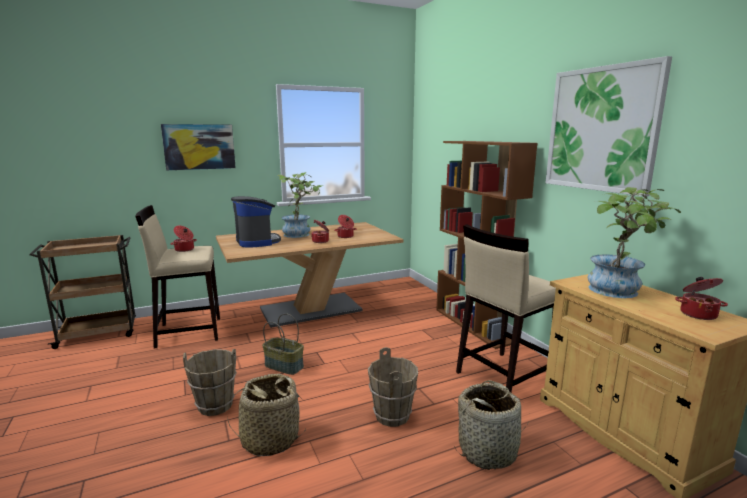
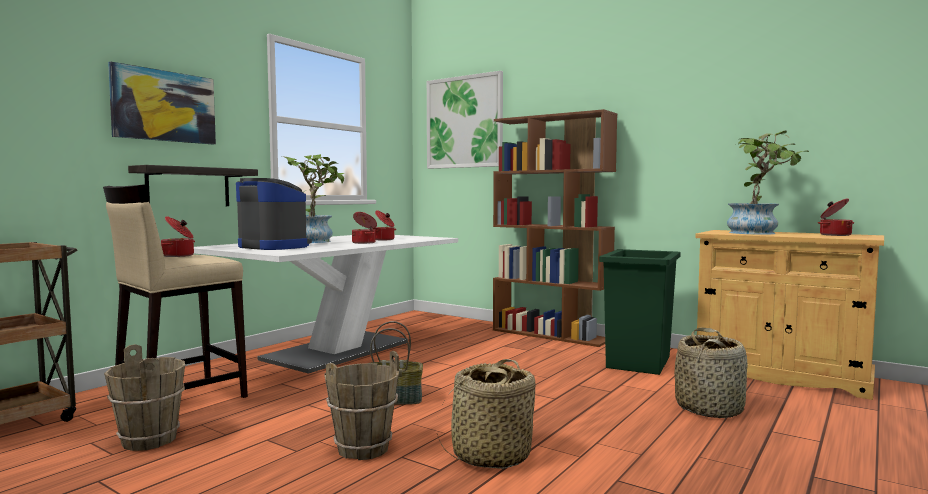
camera: 30 degrees left, 10 degrees down
(219, 197) = (188, 187): none -> shelf
(310, 309) = (337, 351): brown dining table -> white dining table
(392, 415) = (588, 407): brown bucket -> brown bucket (150, 440)
(502, 376) = (637, 362): beige stool -> green trash can
(601, 129) = (692, 93): picture -> picture (464, 122)

